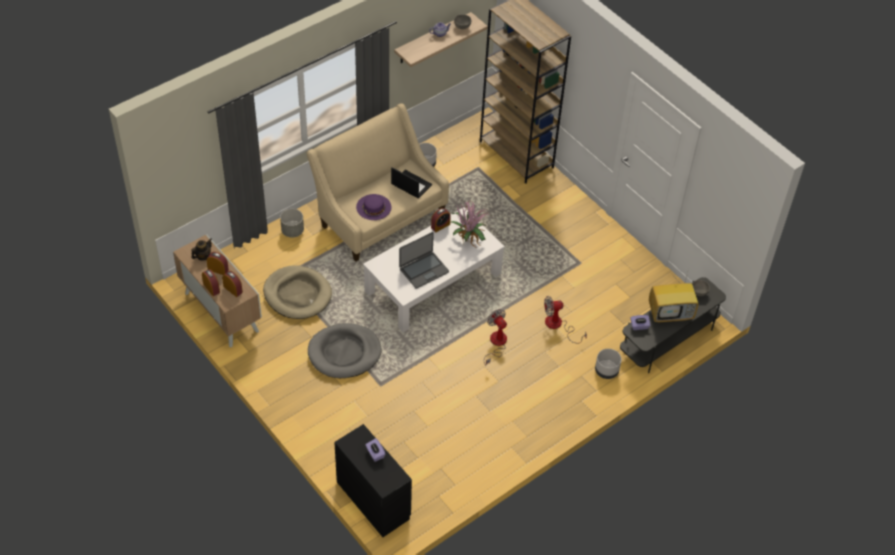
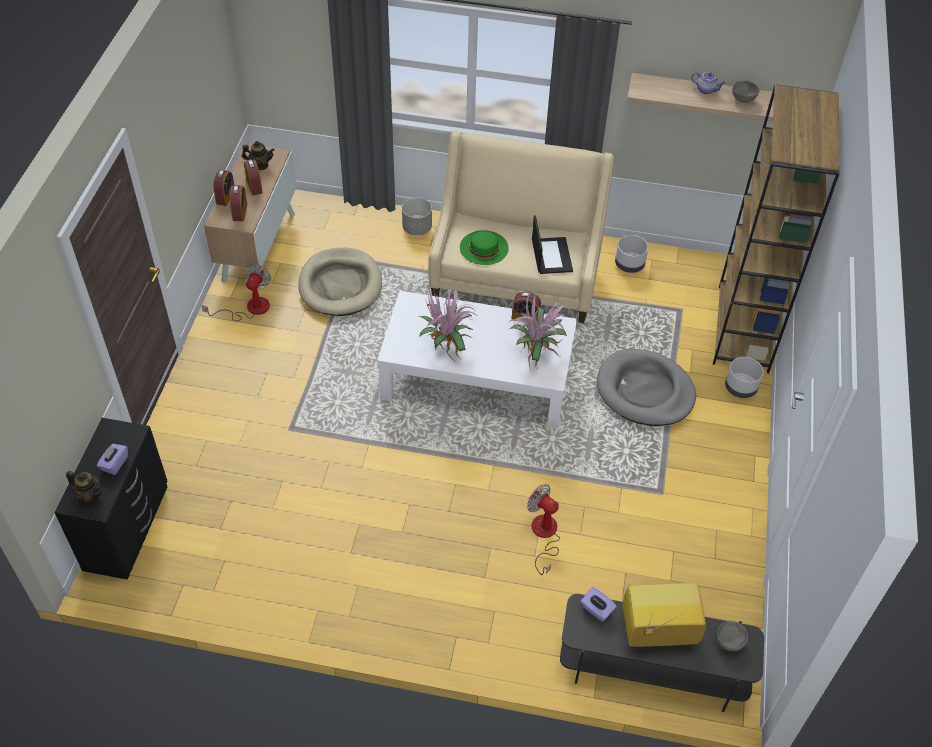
camera: 50 degrees right, 0 degrees up
(344, 353) = (303, 371): grey dog bed -> grey dog bed (645, 391)
(373, 207) = (484, 247): purple hat -> green hat
(387, 476) = (90, 496): none -> teapot
(423, 270) = (446, 344): laptop -> potted plant
(496, 344) = (453, 493): fan -> fan (249, 308)
(606, 371) = (529, 633): grey planter -> grey planter (740, 388)
(670, 313) = (656, 632): television -> television turned 135 degrees clockwise

